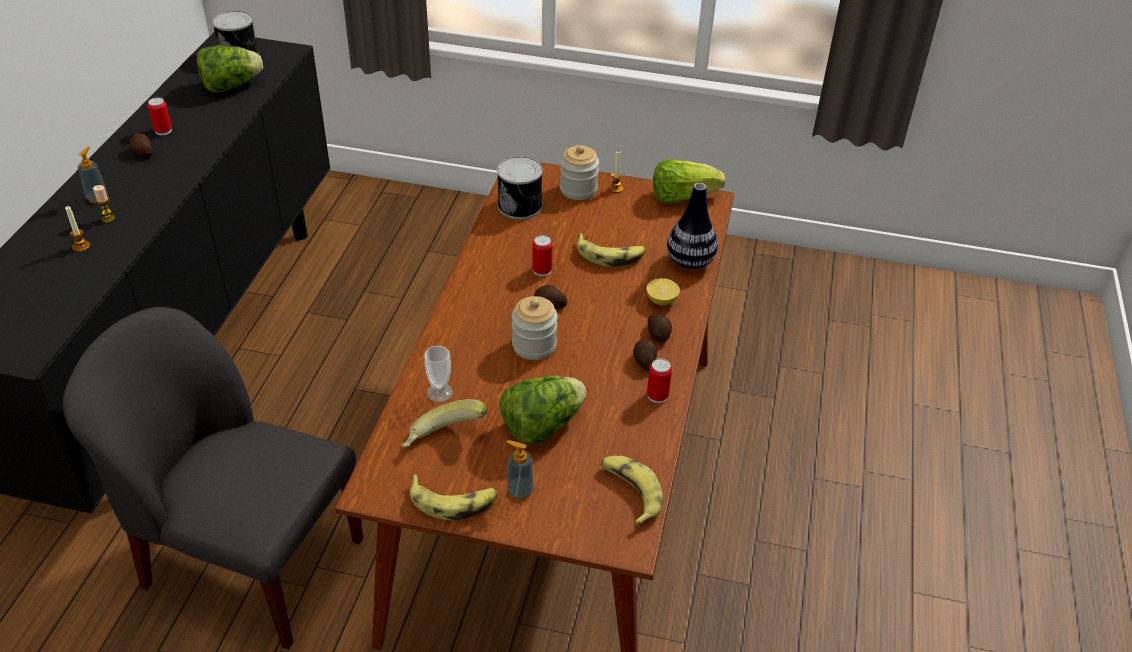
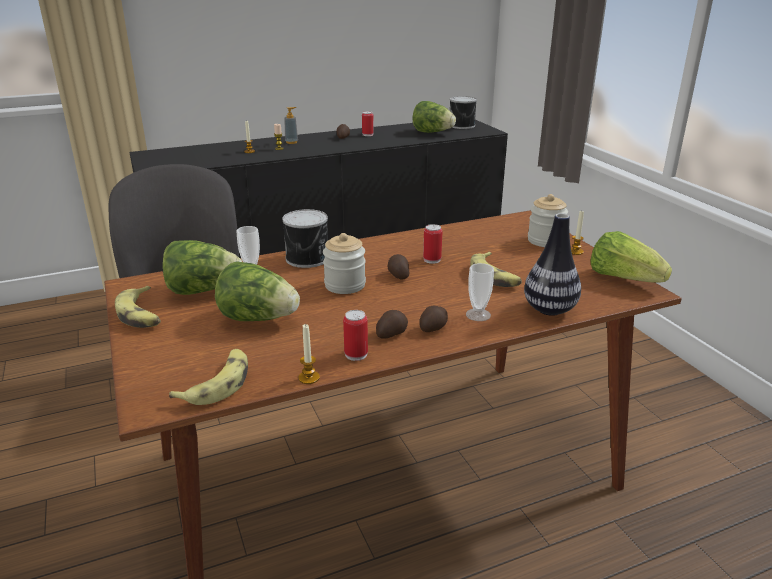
camera: 55 degrees right, 15 degrees down
(444, 441) = (203, 290): banana -> lettuce
(520, 491) = (175, 335): soap dispenser -> none
(521, 205) = (488, 230): can -> can (308, 258)
(661, 300) = (478, 315): lemon -> cup
(667, 436) = (309, 378): none -> candle

